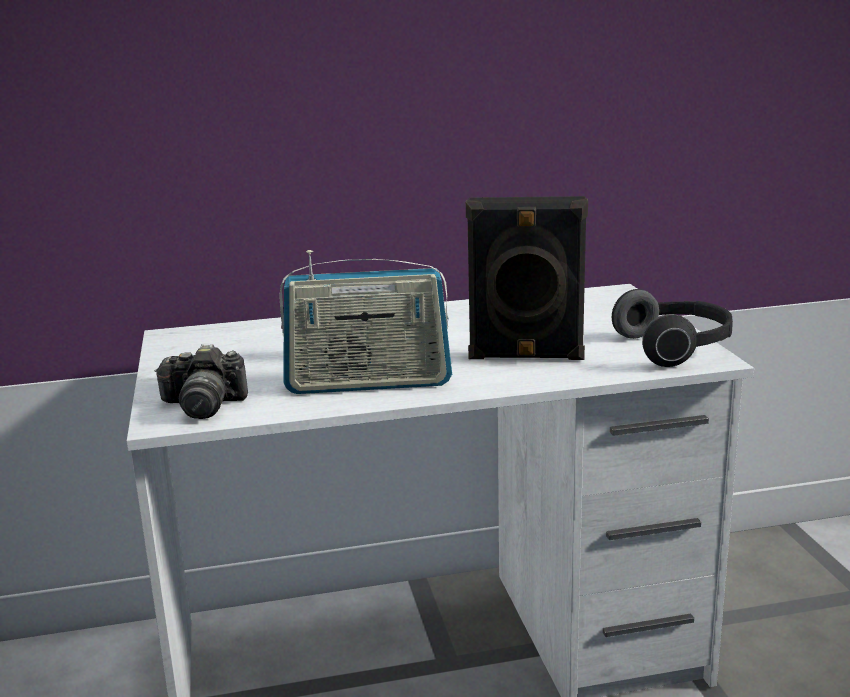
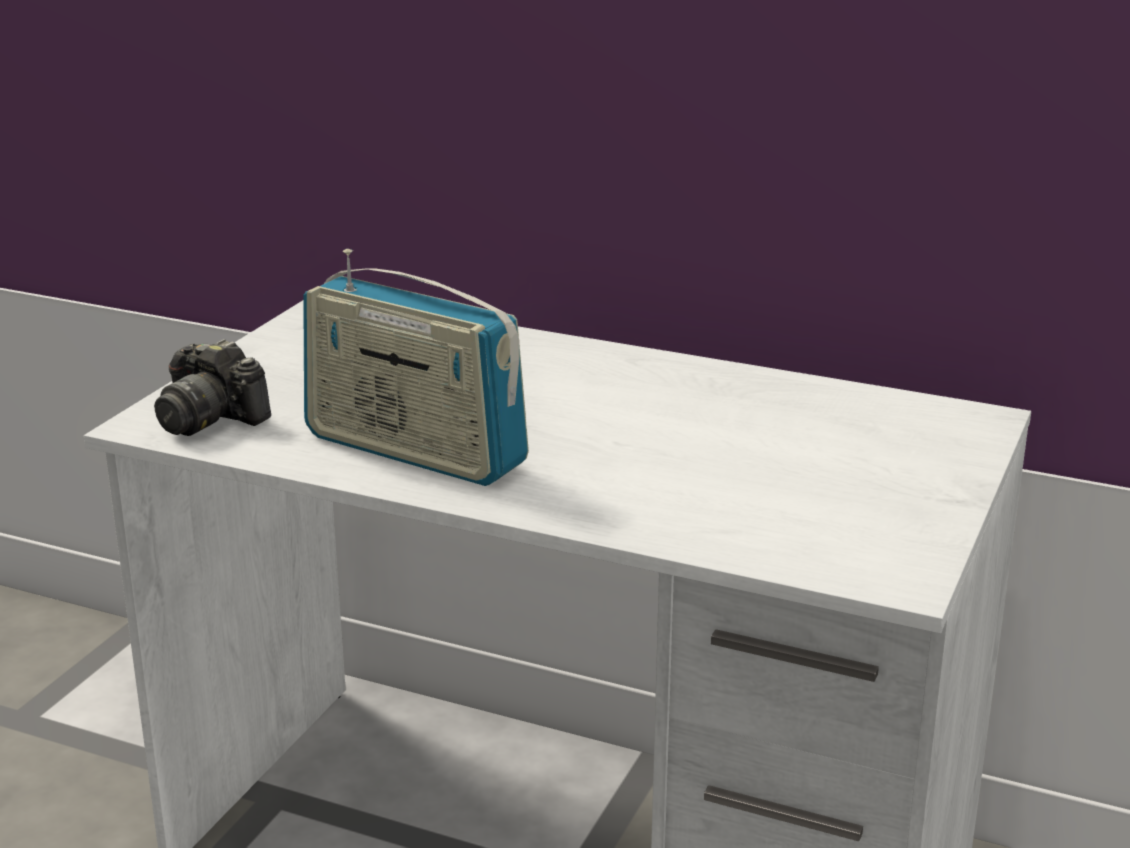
camera: 35 degrees right, 5 degrees up
(526, 356) = (659, 481): black speaker -> none
(675, 348) = (883, 543): headphones -> none

